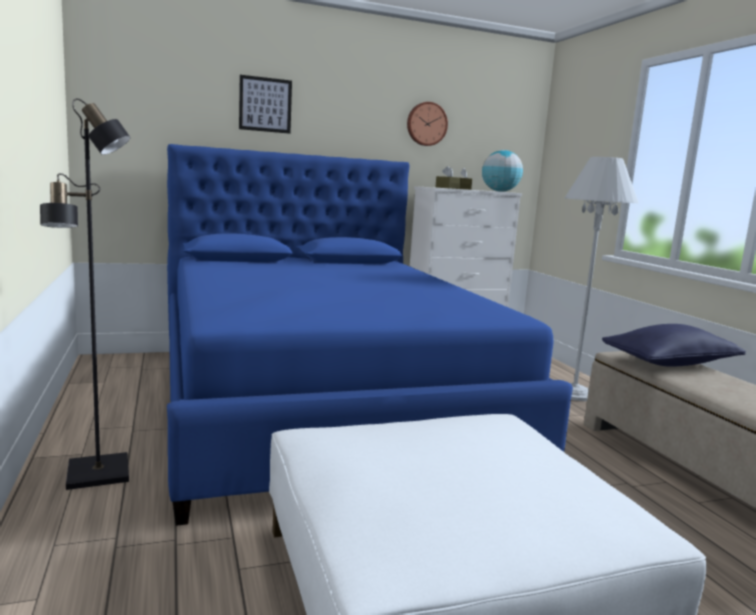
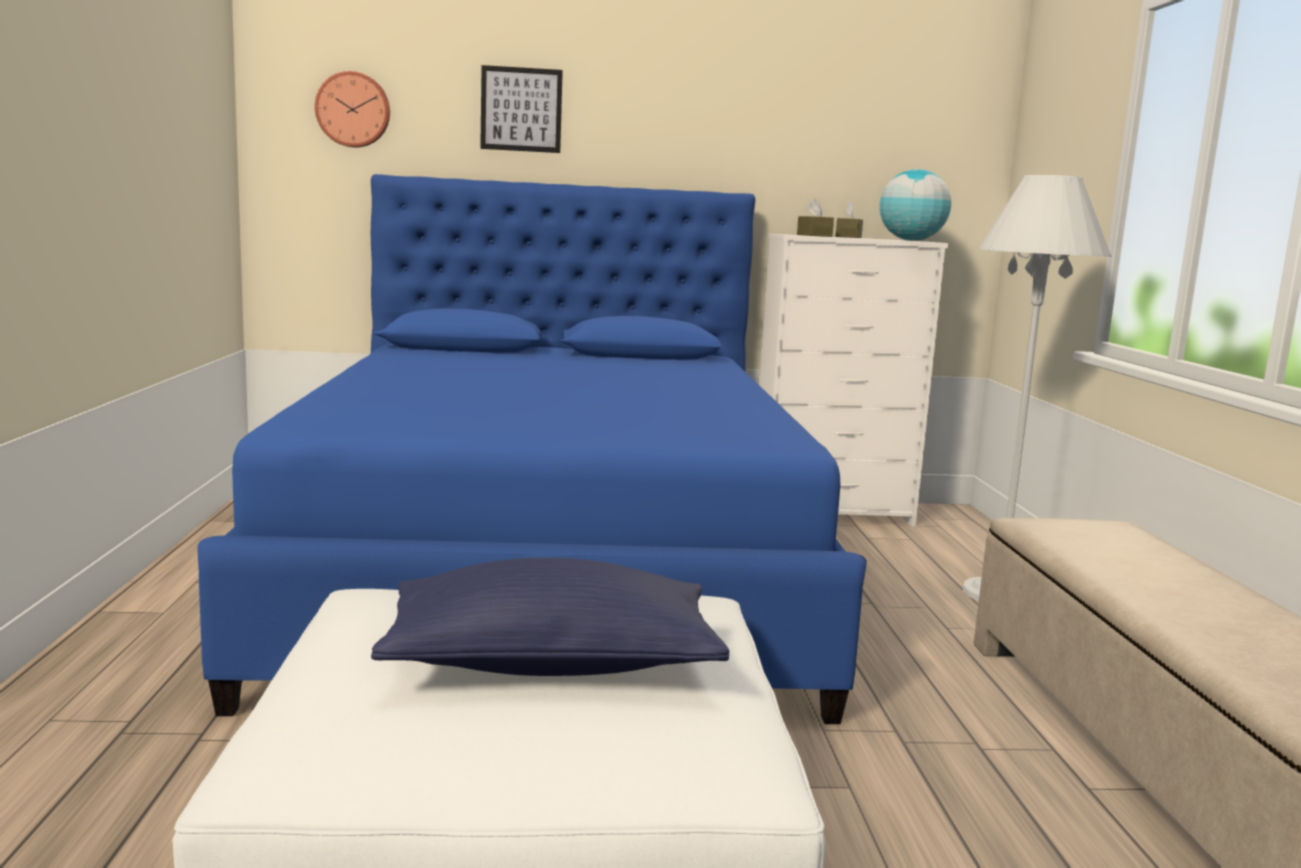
camera: 15 degrees right, 0 degrees up
(98, 472) = (165, 638): black floor lamp -> none
(426, 124) = (790, 130): wall clock -> wall clock (353, 110)
(669, 363) = (1110, 543): blue pillow -> blue pillow (551, 664)

